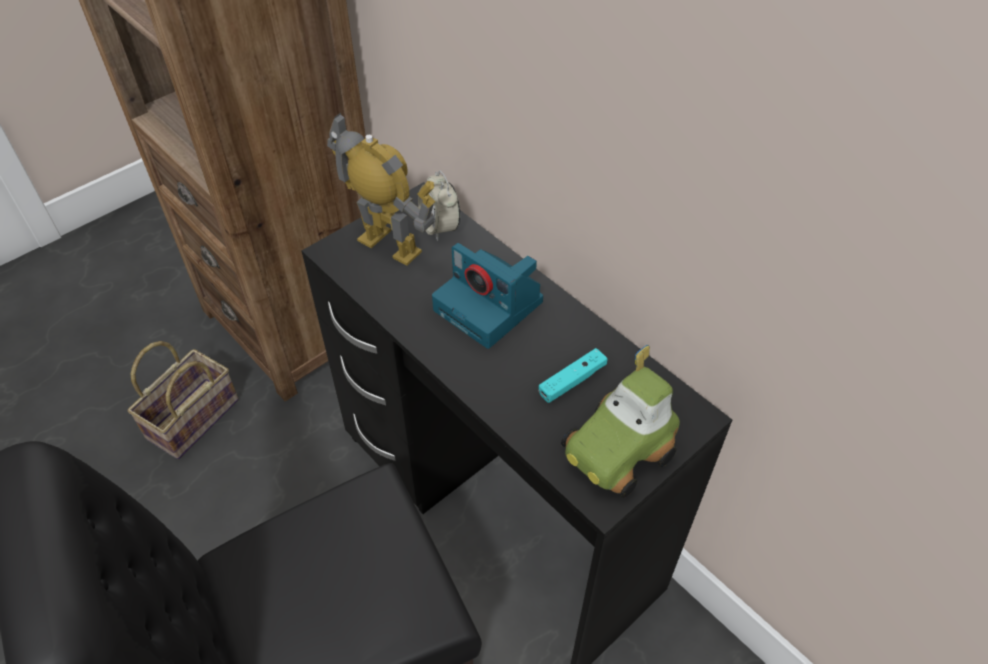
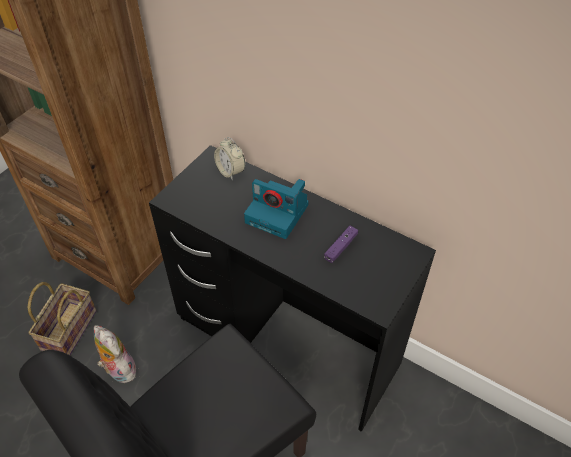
camera: 15 degrees left, 0 degrees up
(241, 492) = (118, 369): none -> plush toy
(389, 245) = (203, 188): toy robot -> none
(572, 381) = (340, 247): turquoise game controller -> purple game controller
(619, 452) = (380, 282): toy car -> none

